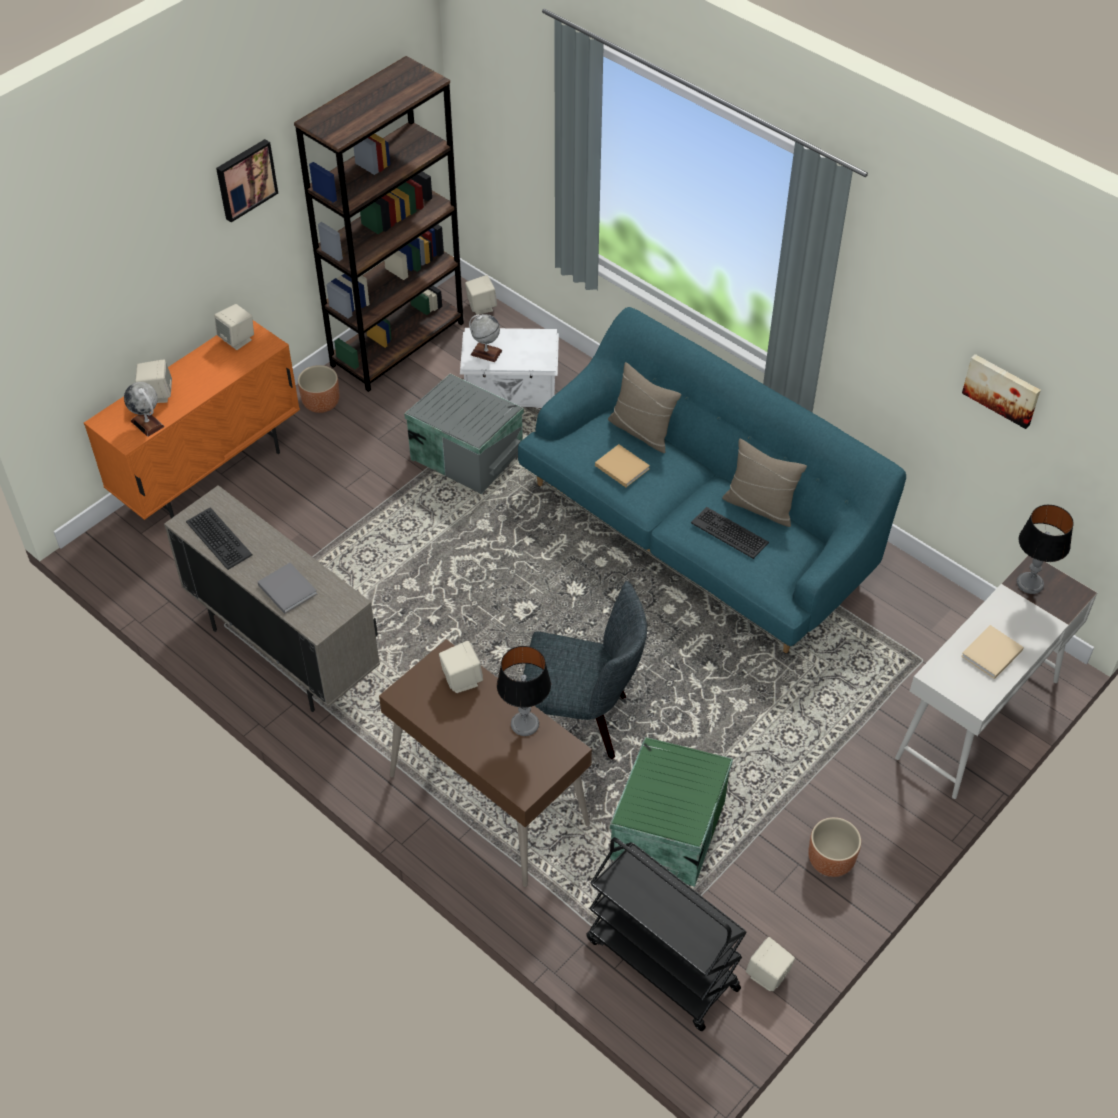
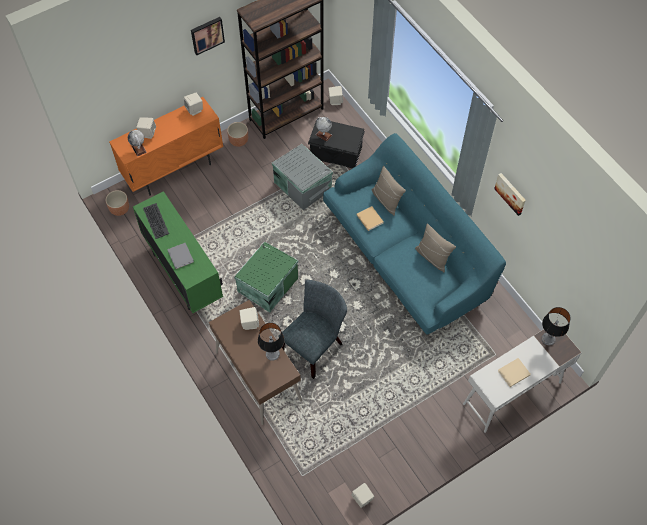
camera: 15 degrees right, 10 degrees up
(284, 652) = (184, 275): beige cabinet -> green cabinet
(511, 389) = (336, 153): white storage box -> black storage box
(581, 721) = (315, 346): grey chair -> grey chair turned 75 degrees counterclockwise
(660, 963) = (313, 479): black cart -> none
(666, 831) = (337, 413): green storage box -> green storage box (267, 285)
(730, 533) = (412, 268): keyboard -> none
(830, 861) = (412, 449): brown planter -> brown planter (119, 209)
(1002, 389) = (555, 241): picture -> picture (511, 193)

